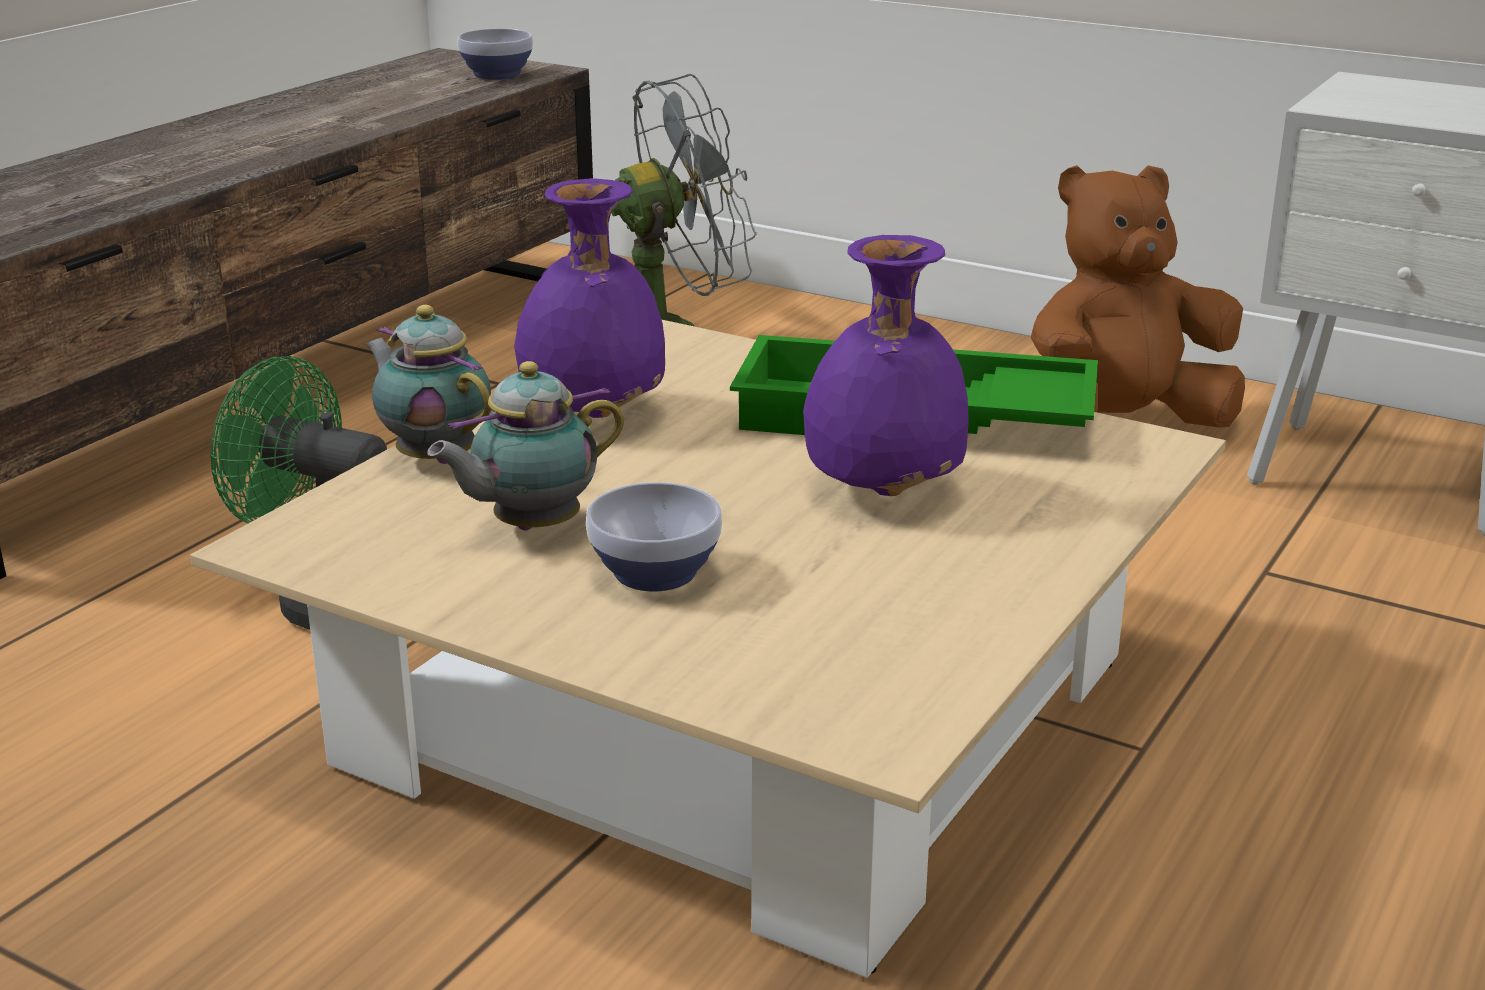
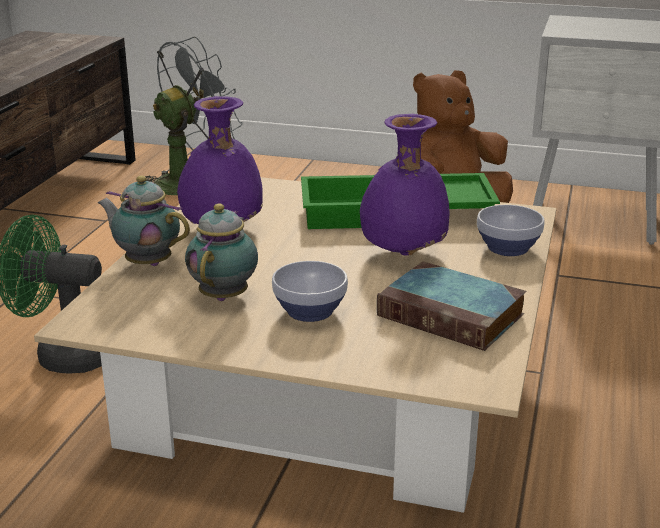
camera: 15 degrees left, 0 degrees up
(498, 74) = (74, 43): bowl -> bowl (508, 247)
(531, 527) = (225, 295): teapot -> teapot turned 150 degrees clockwise
(906, 613) = (454, 315): none -> book

